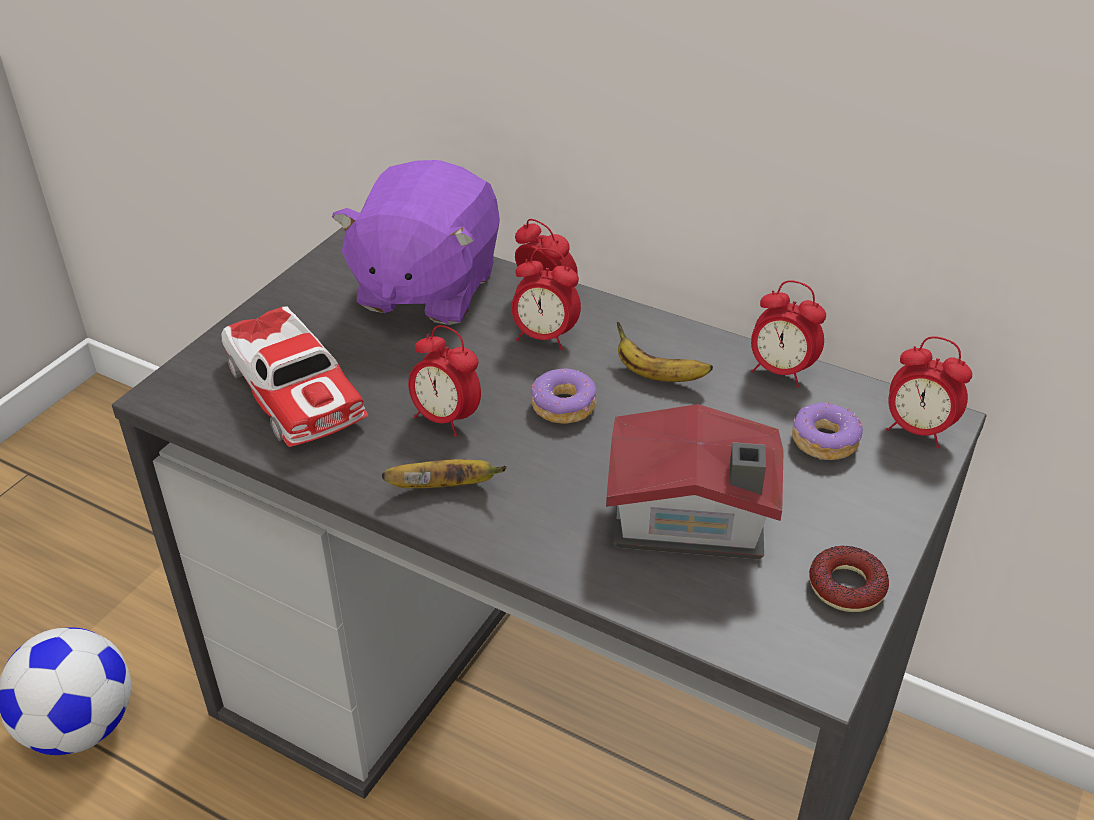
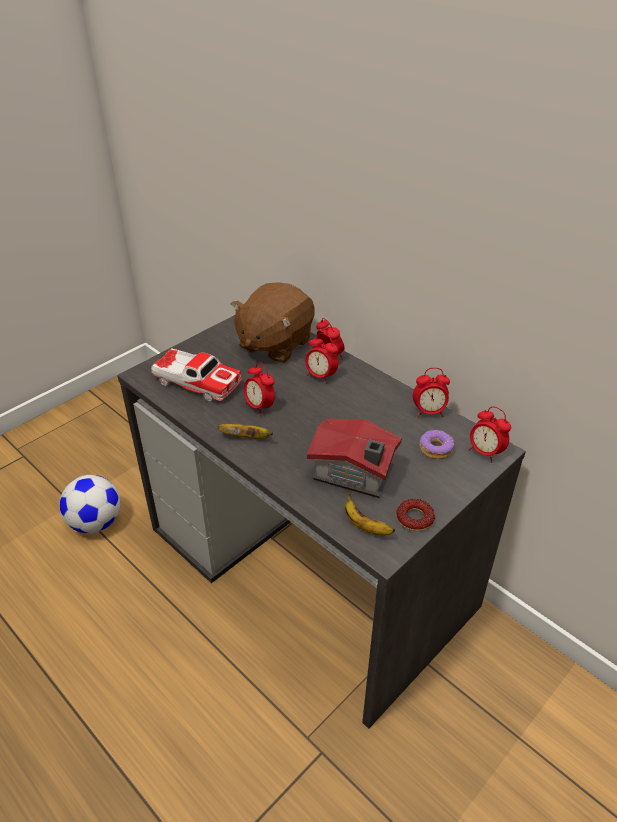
camera: 15 degrees right, 0 degrees up
(293, 391) = (197, 382): toy car -> toy car turned 45 degrees counterclockwise
(425, 289) = (274, 344): purple plush toy -> brown plush toy
(564, 406) = (316, 410): donut -> none
(657, 375) = (367, 403): banana -> banana (365, 526)
(780, 372) = (429, 412): alarm clock -> alarm clock turned 45 degrees counterclockwise

